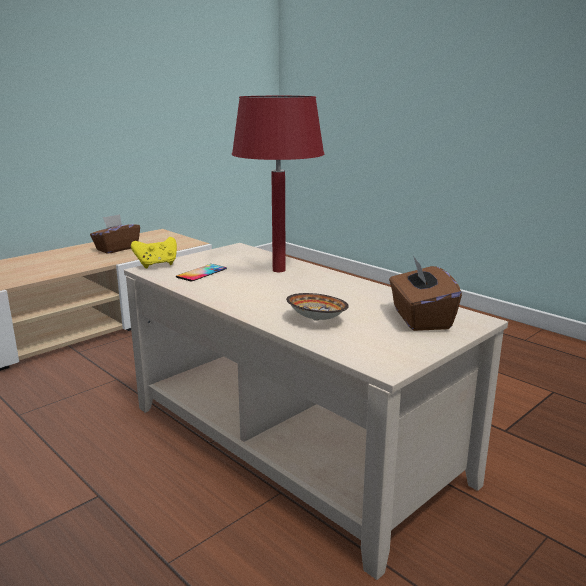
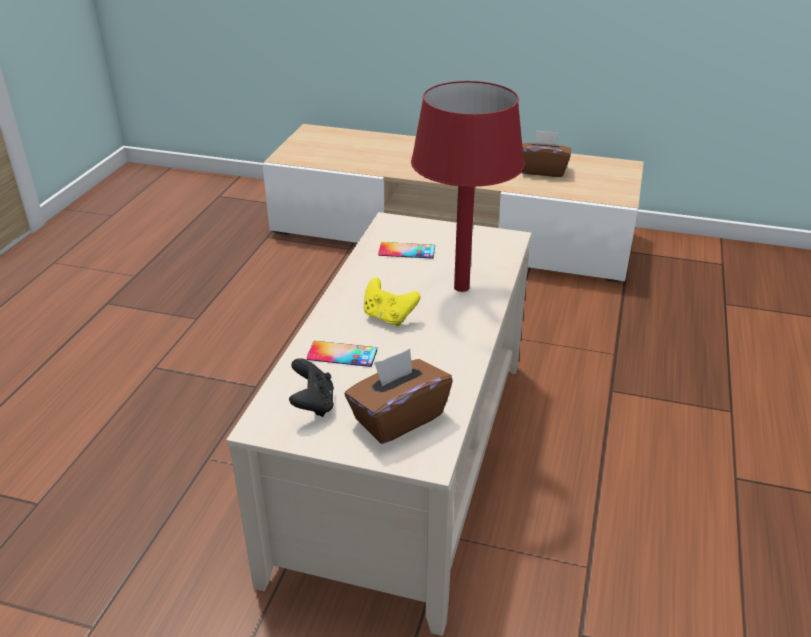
camera: 60 degrees right, 15 degrees up
(157, 265) = (405, 221): yellow game controller -> yellow game controller (388, 317)
(316, 319) = (342, 354): bowl -> phone
(375, 341) = (313, 404): none -> black game controller

